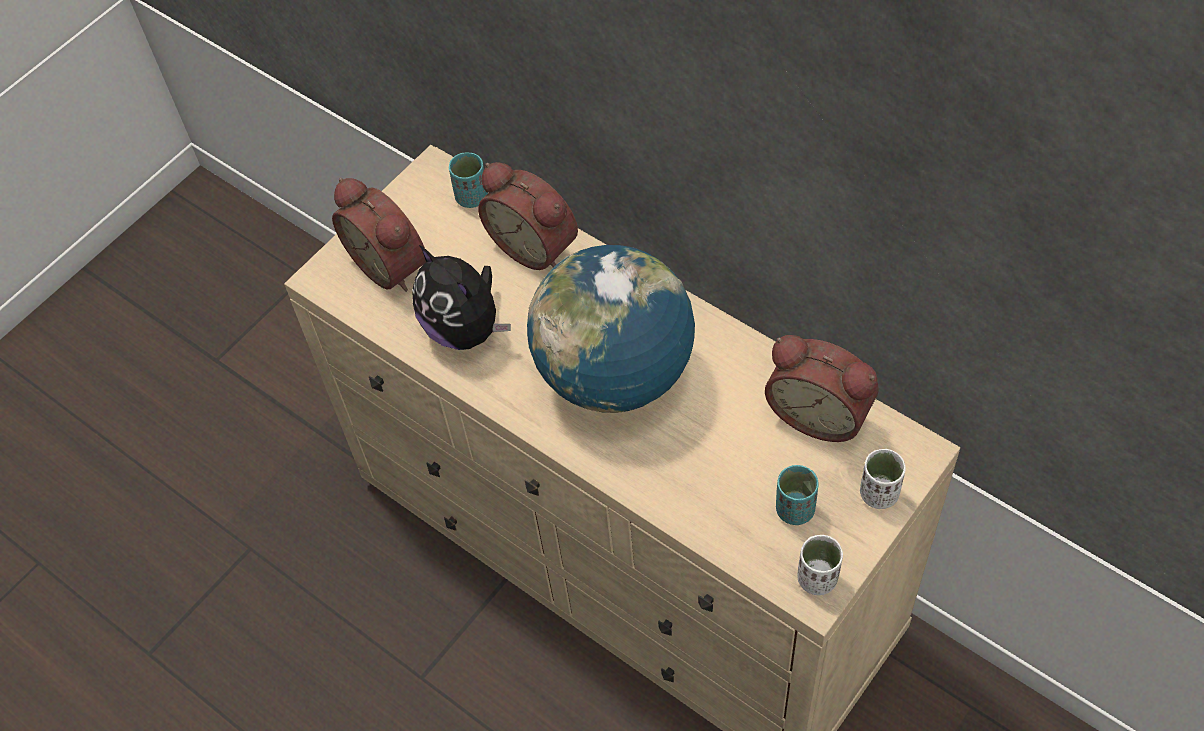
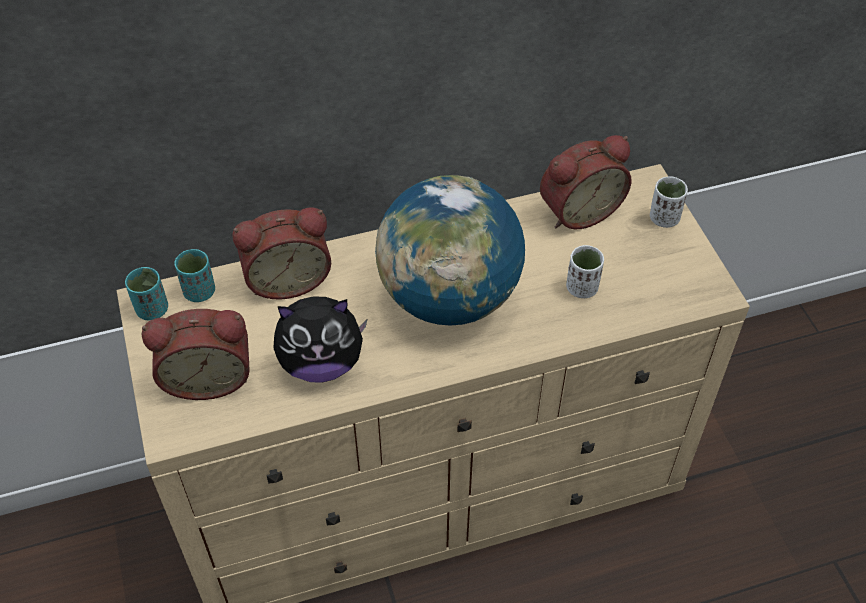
camera: 60 degrees left, 5 degrees down
(795, 509) = (643, 265): turquoise cup -> turquoise cup (152, 309)
(817, 578) = (704, 284): white cup -> white cup (582, 288)

